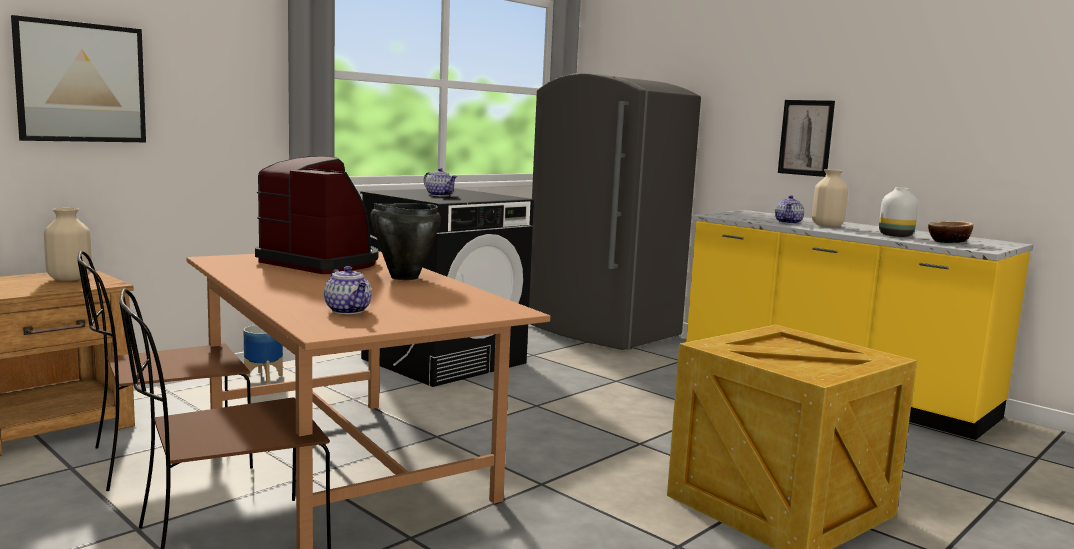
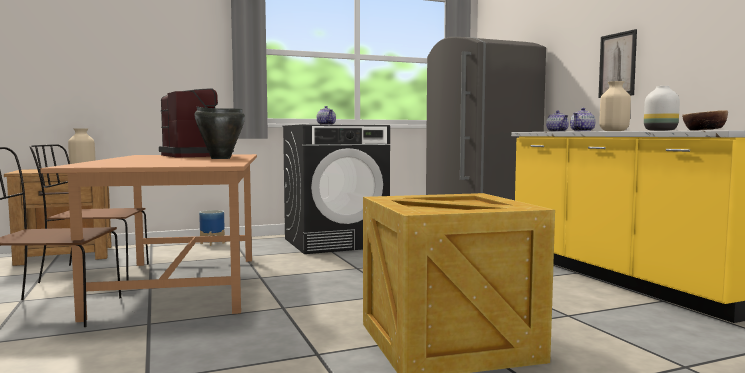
camera: 25 degrees right, 5 degrees down
(81, 82) = (104, 59): picture -> none
(349, 311) = (123, 163): teapot -> teapot (557, 131)

